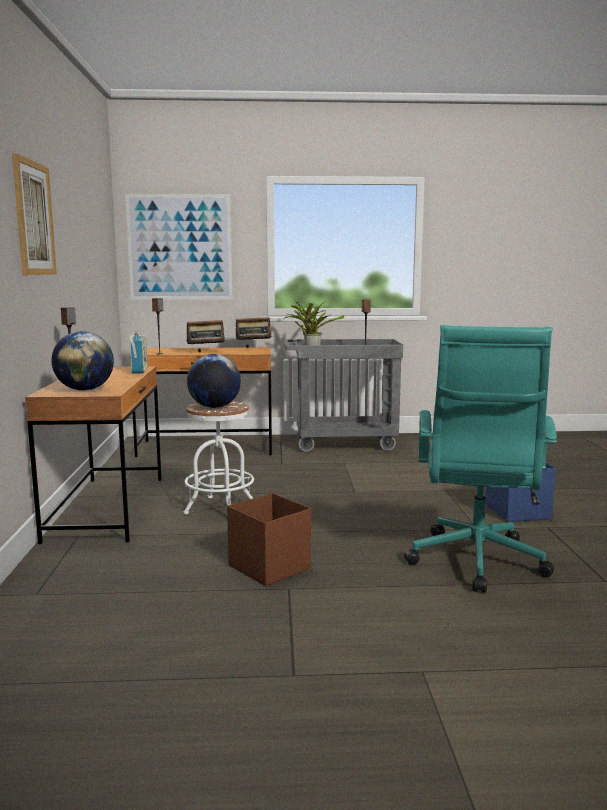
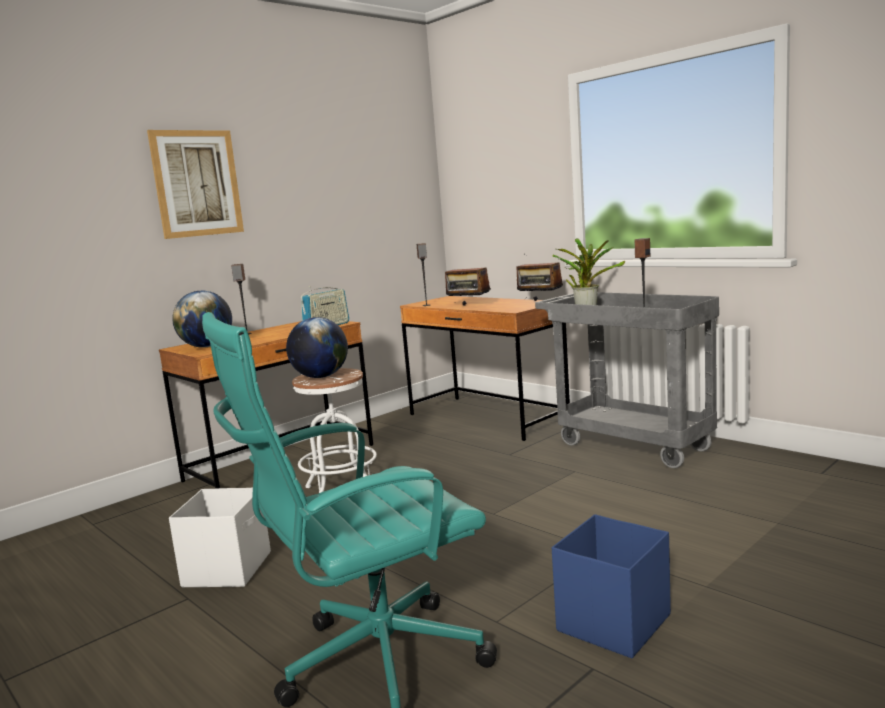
camera: 50 degrees right, 0 degrees up
(180, 247) = (489, 179): picture -> none
(269, 567) = (228, 569): brown storage box -> white storage box

